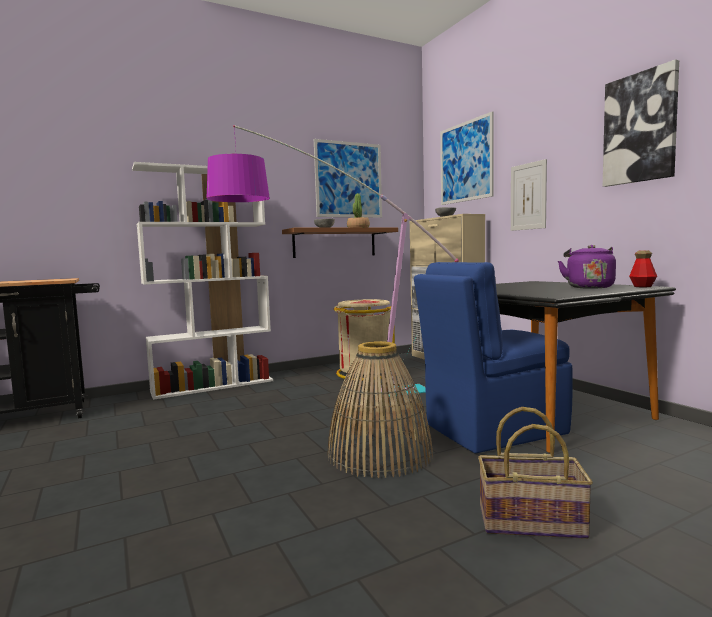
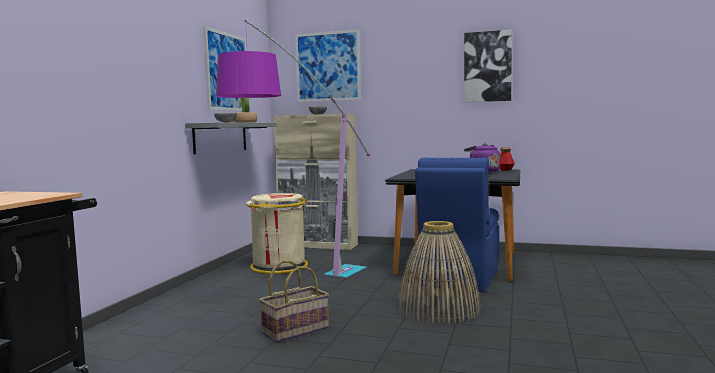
camera: 45 degrees left, 0 degrees up
(213, 385) = (154, 309): white bookcase -> none
(334, 243) = (220, 137): brown shelf -> grey shelf
(528, 196) = (397, 103): picture -> none
(531, 521) = (571, 310): basket -> basket (295, 330)

